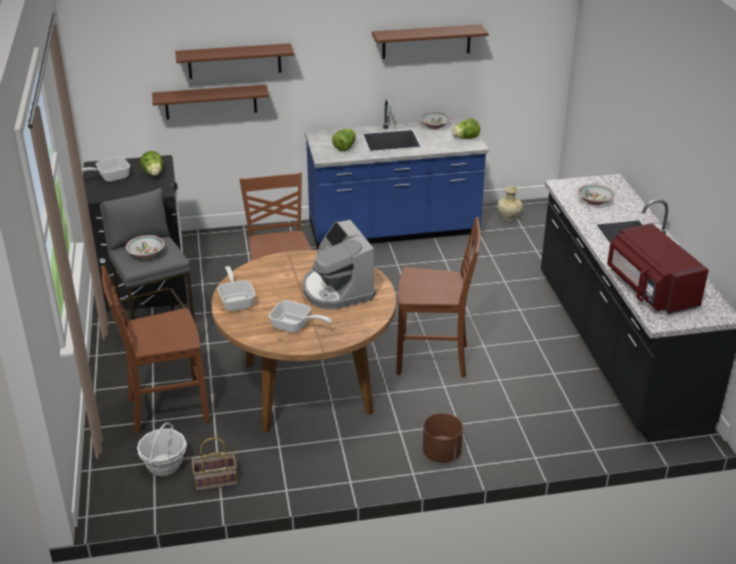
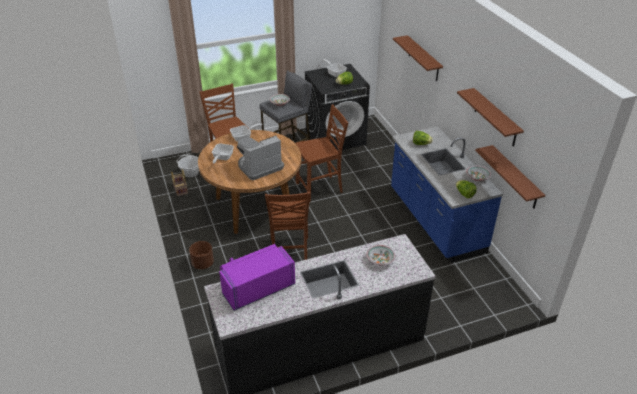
camera: 80 degrees right, 5 degrees up
(210, 102) = (413, 75): brown shelf -> brown shelf (515, 178)
(508, 218) = (483, 279): beige vase -> none
(650, 290) = (257, 287): red microwave -> purple microwave

